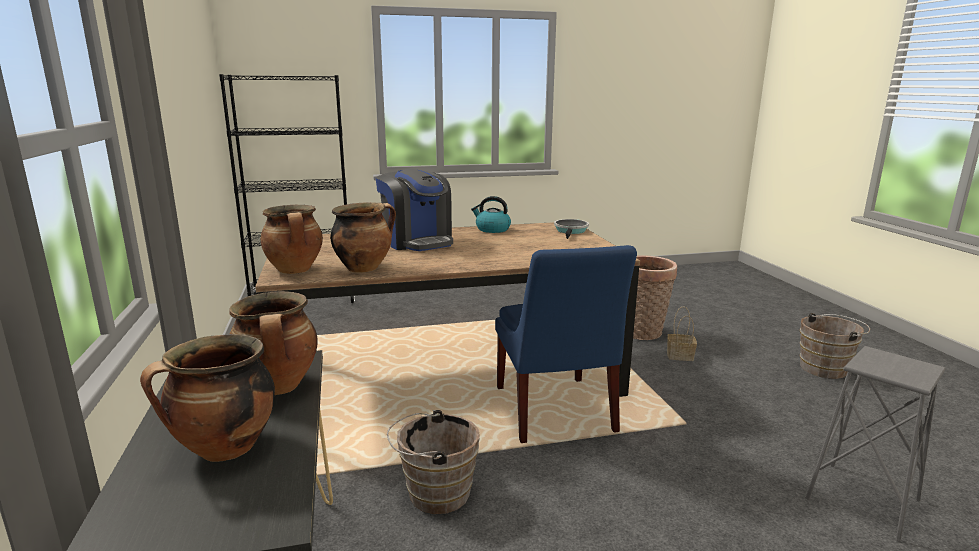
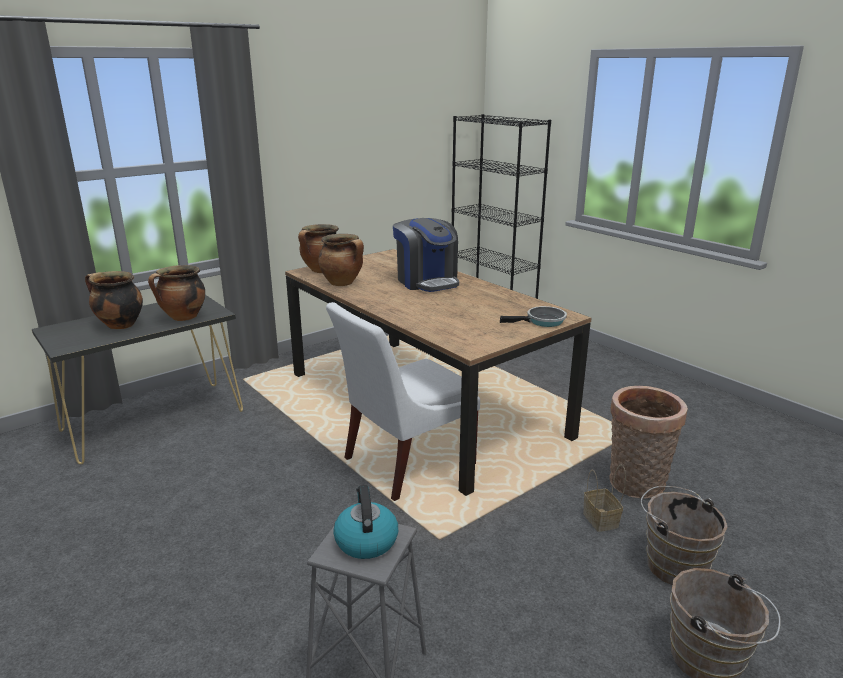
camera: 65 degrees right, 5 degrees up
(417, 241) = (427, 281): coffee machine -> coffee machine turned 60 degrees counterclockwise
(434, 493) = (267, 440): brown bucket -> brown bucket (672, 563)
(492, 229) = (501, 294): kettle -> kettle (366, 540)
(554, 412) = (403, 463): blue chair -> white chair

